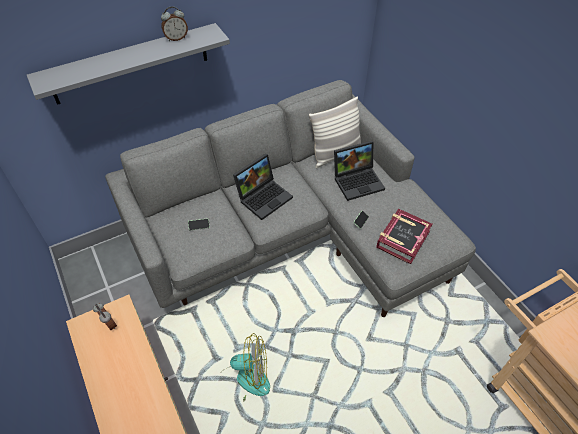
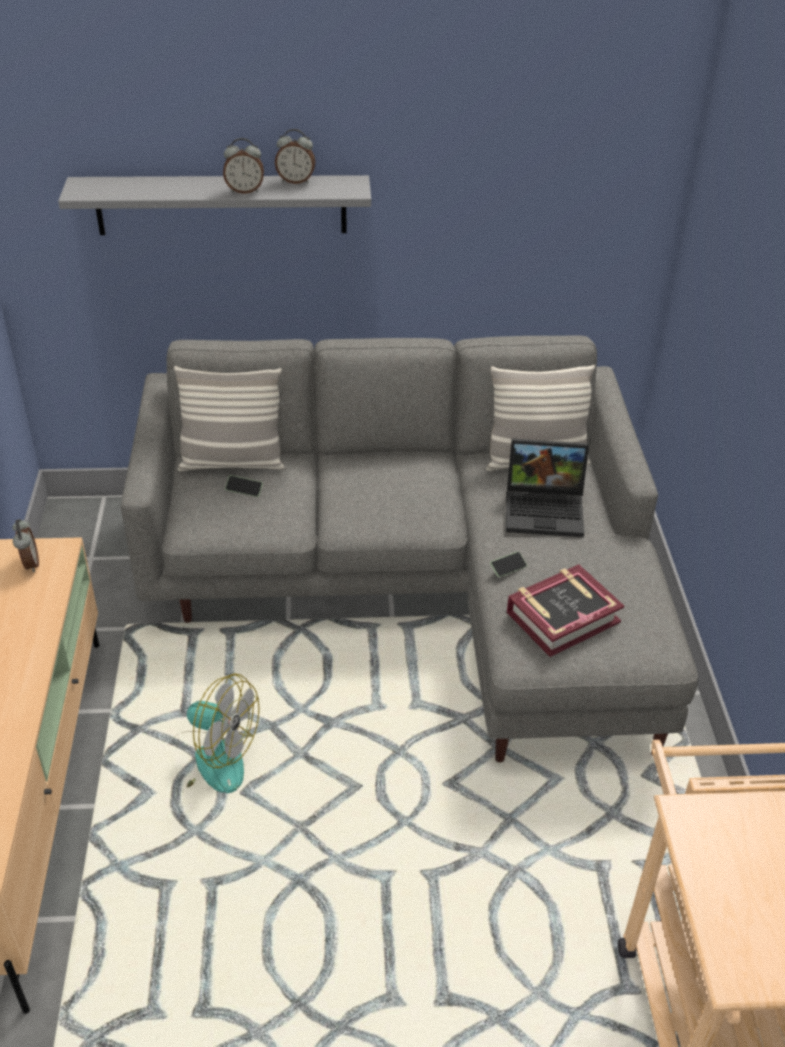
camera: 25 degrees right, 10 degrees down
(151, 54) = (245, 190): none -> alarm clock
(180, 211) = (232, 462): none -> pillow
(264, 196) = (372, 483): laptop -> none

